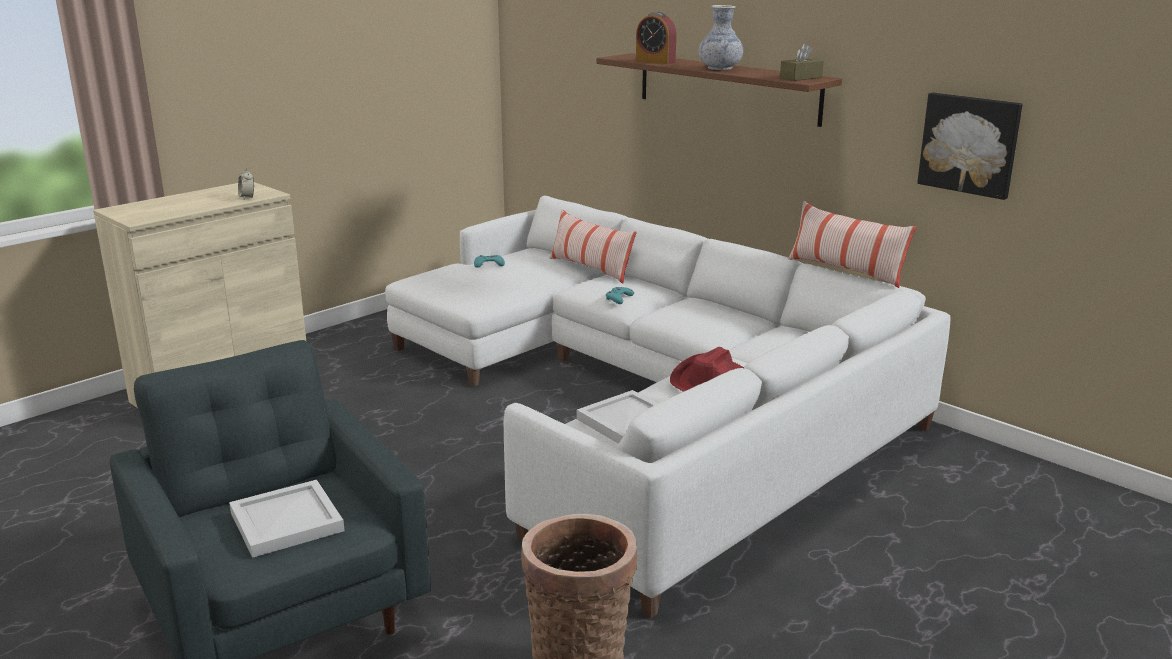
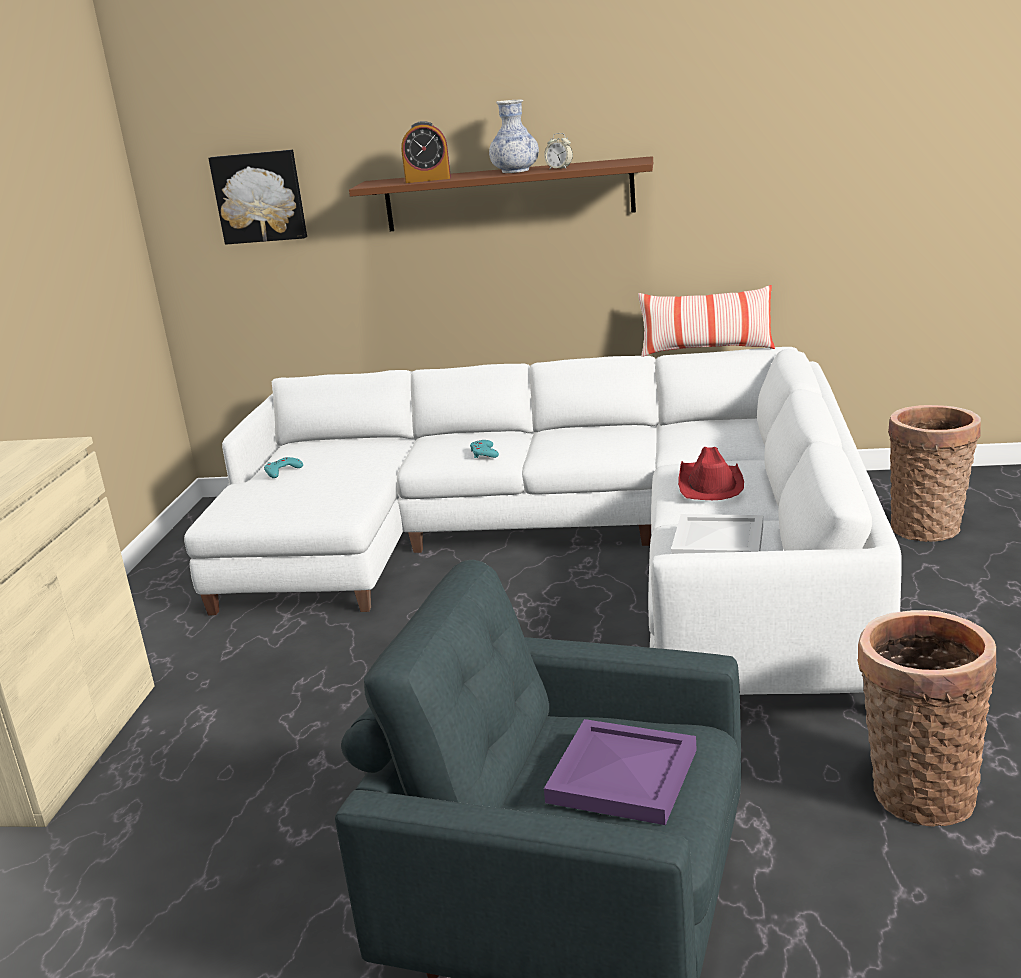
camera: 35 degrees left, 0 degrees up
(247, 197) = (42, 456): alarm clock -> alarm clock (559, 169)
(285, 523) = (624, 777): white tray -> purple tray
(590, 269) = (397, 440): pillow -> none
(801, 78) = (621, 162): brown tissue box -> none
(954, 508) = (929, 526): none -> basket
(970, 144) = (804, 193): picture -> picture (260, 197)

